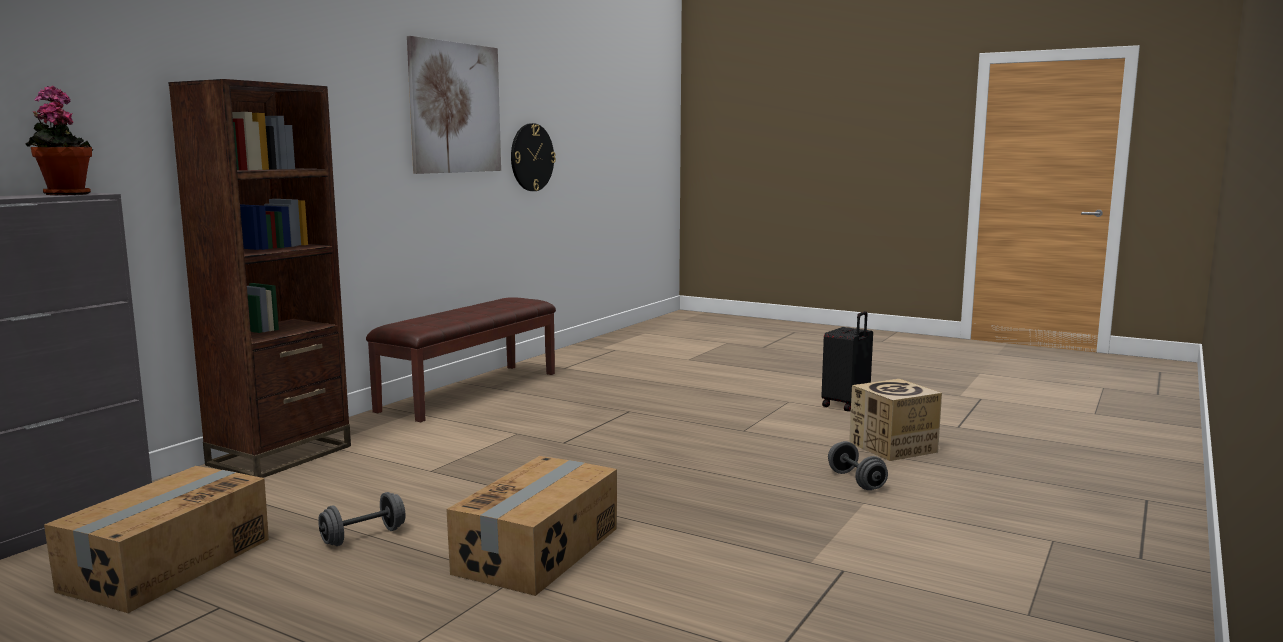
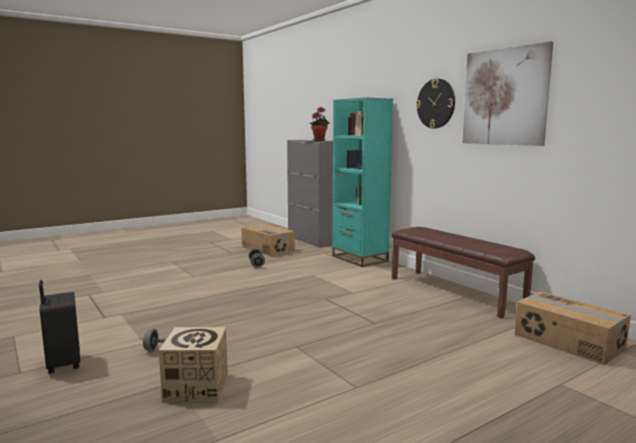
camera: 115 degrees right, 0 degrees up
(280, 455) = (359, 259): brown bookcase -> turquoise bookcase
(531, 157) = (593, 136): wall clock -> wall clock (436, 103)
(539, 550) = (208, 281): cardboard box -> cardboard box (568, 342)
(846, 404) = (321, 414): black suitcase -> black suitcase (62, 364)

